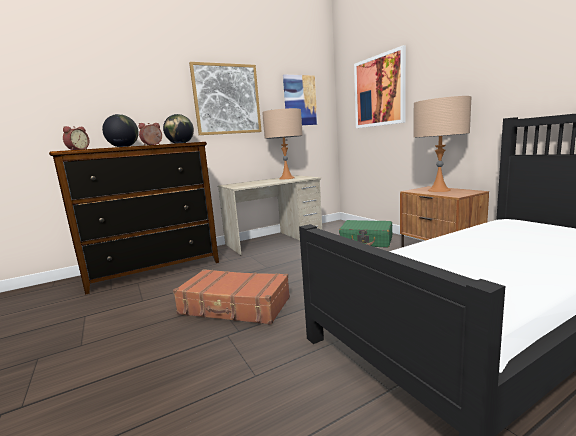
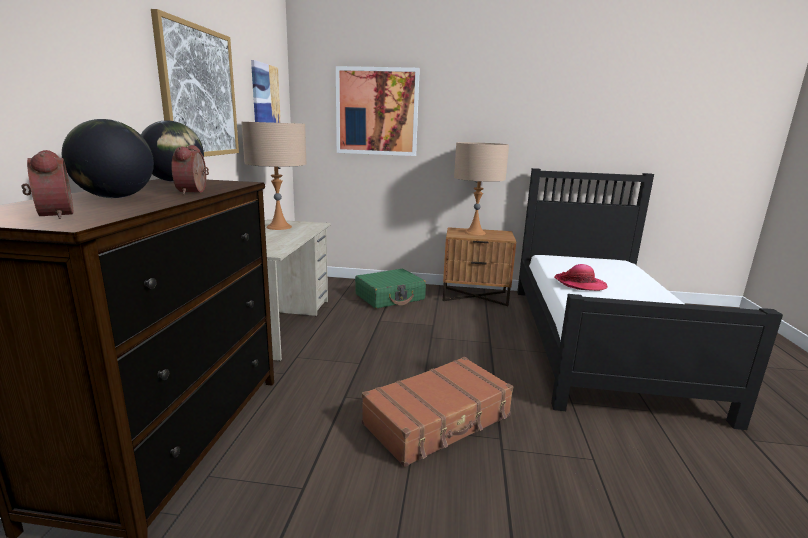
camera: 55 degrees left, 5 degrees up
(461, 243) = (580, 284): none -> hat

